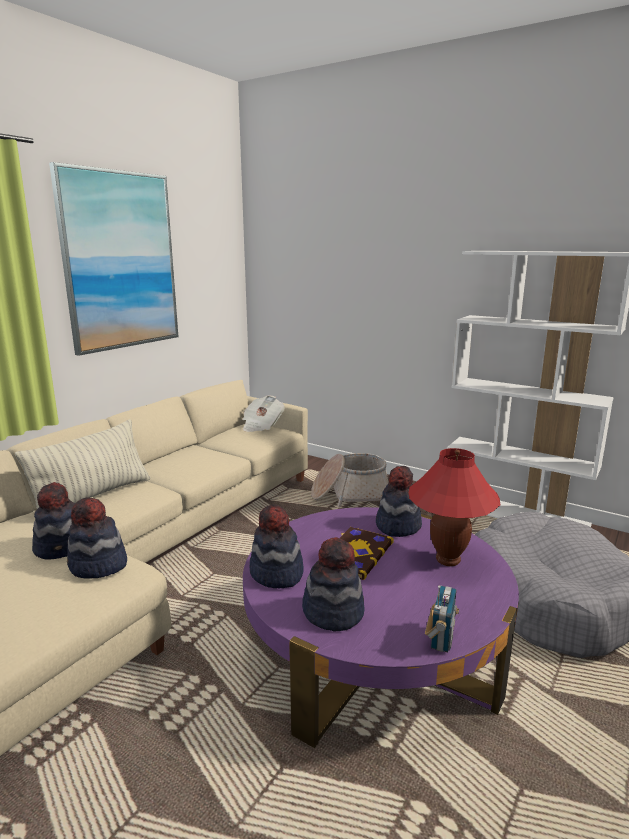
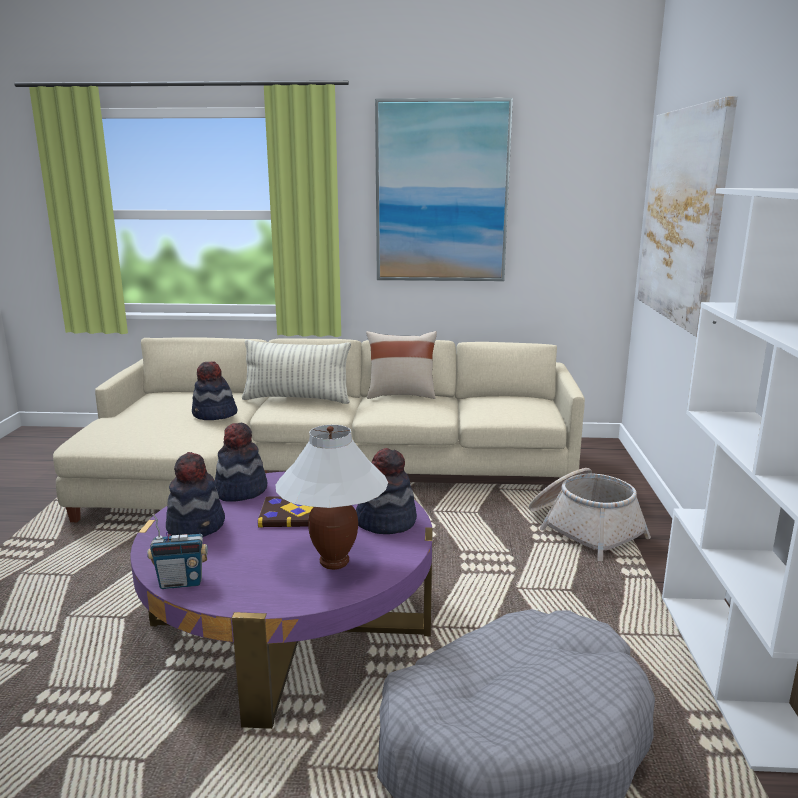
camera: 60 degrees right, 0 degrees up
(98, 566) = (198, 431): hat -> none
(165, 457) = (401, 395): none -> beige pillow
(261, 425) = (535, 403): newspaper -> none
(324, 271) = (682, 215): none -> picture
(448, 560) = (335, 562): red table lamp -> white table lamp

